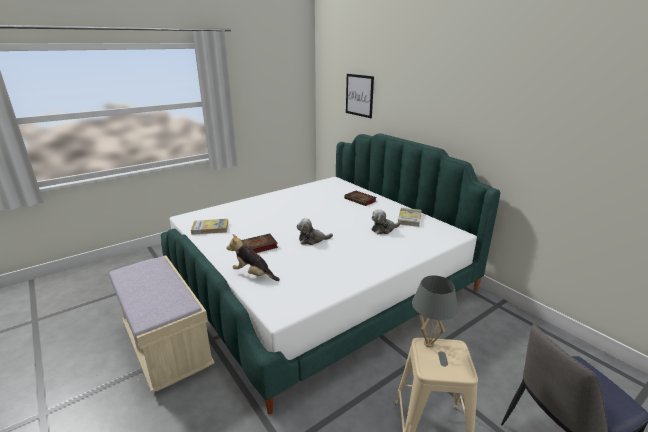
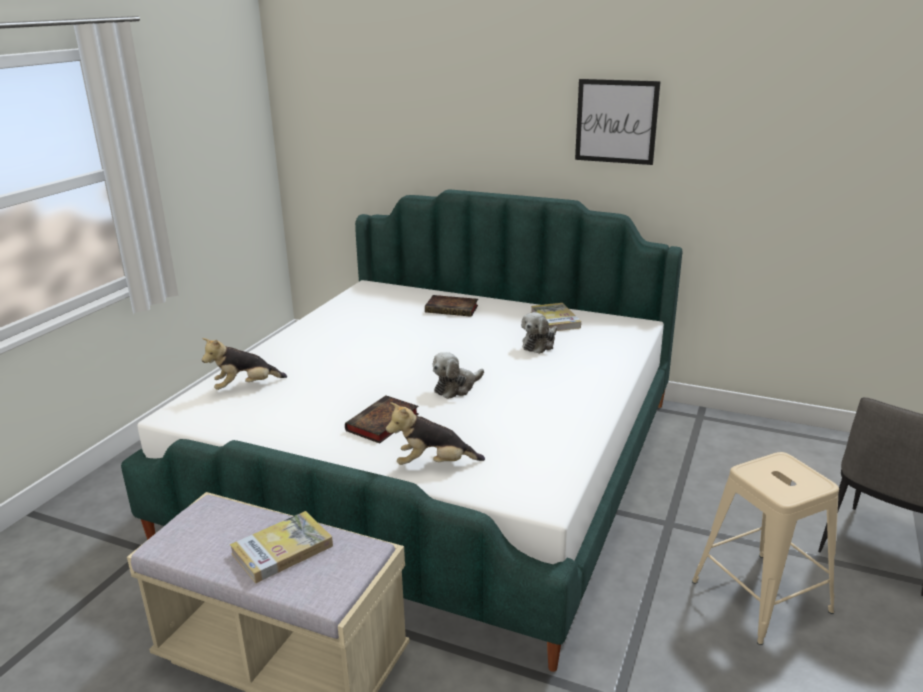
camera: 30 degrees left, 0 degrees up
(210, 228) = (254, 419): book -> book (282, 549)
(225, 213) = (245, 387): none -> plush toy
(359, 95) = (387, 127): picture -> picture (616, 121)
(429, 343) = (754, 467): grey table lamp -> none

